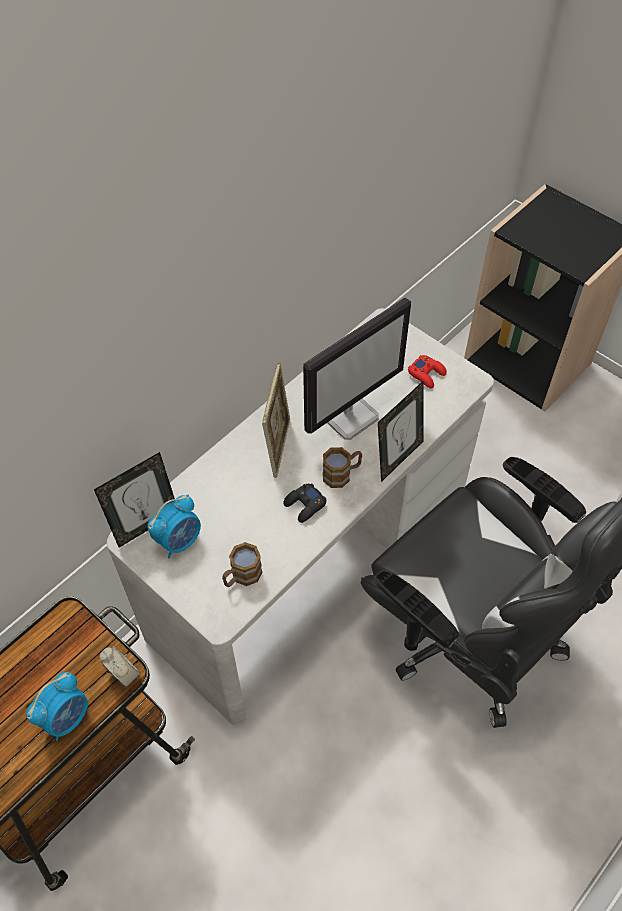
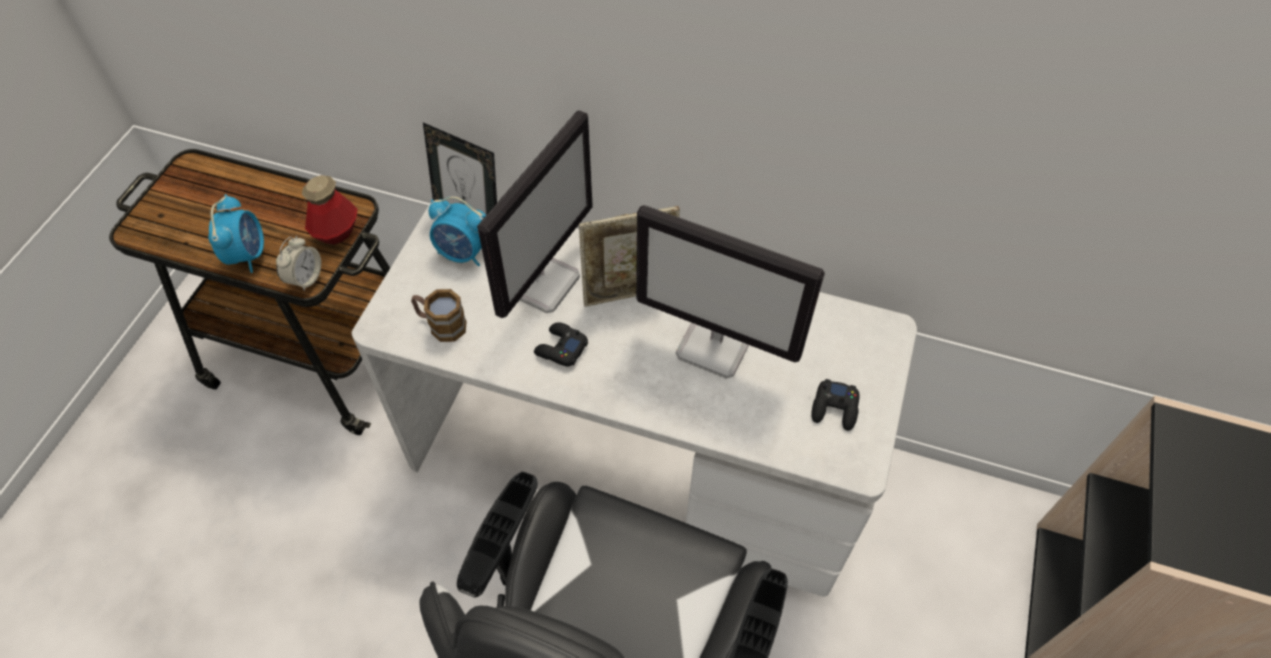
camera: 65 degrees right, 0 degrees up
(67, 717) = (247, 255): alarm clock -> alarm clock turned 105 degrees counterclockwise
(86, 636) = (336, 232): none -> bottle
(237, 497) = (542, 281): none -> monitor
(342, 474) = (623, 369): mug -> none
(398, 458) = (679, 421): picture frame -> none
(427, 374) = (835, 408): red game controller -> black game controller

